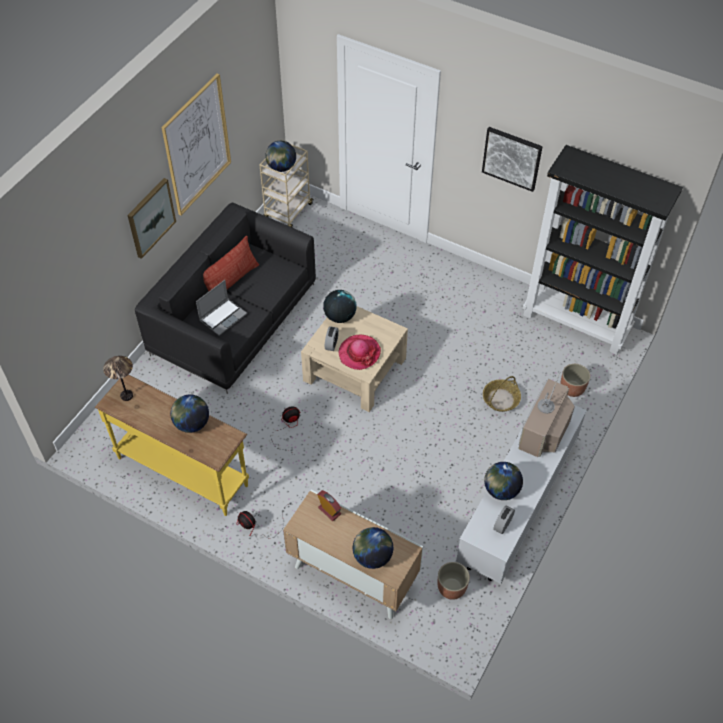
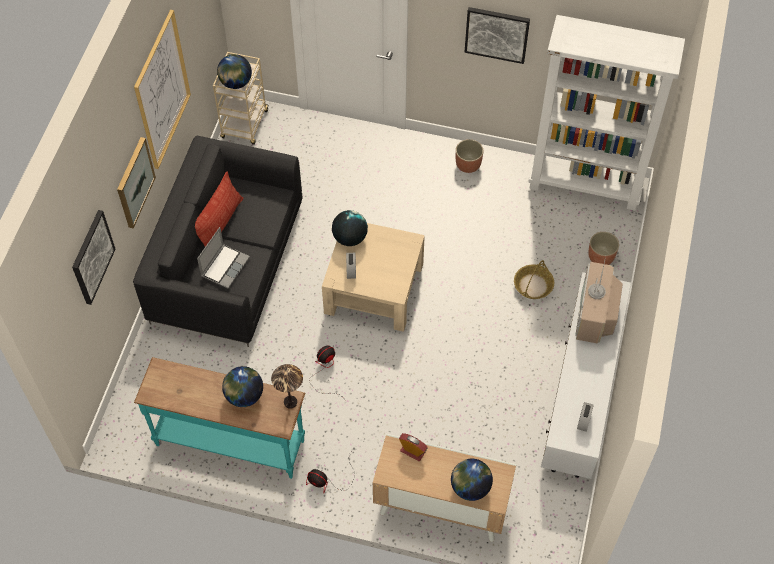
camera: 15 degrees left, 5 degrees up
(86, 267) = (92, 257): none -> picture
(127, 396) = (164, 382): table lamp -> table lamp (291, 402)
(183, 470) = (230, 441): yellow console table -> turquoise console table
(359, 353) = (383, 274): hat -> none
(451, 587) = (542, 494): planter -> planter (468, 164)
(501, 490) = (571, 386): globe -> none
(577, 323) = (586, 185): black bookcase -> white bookcase

